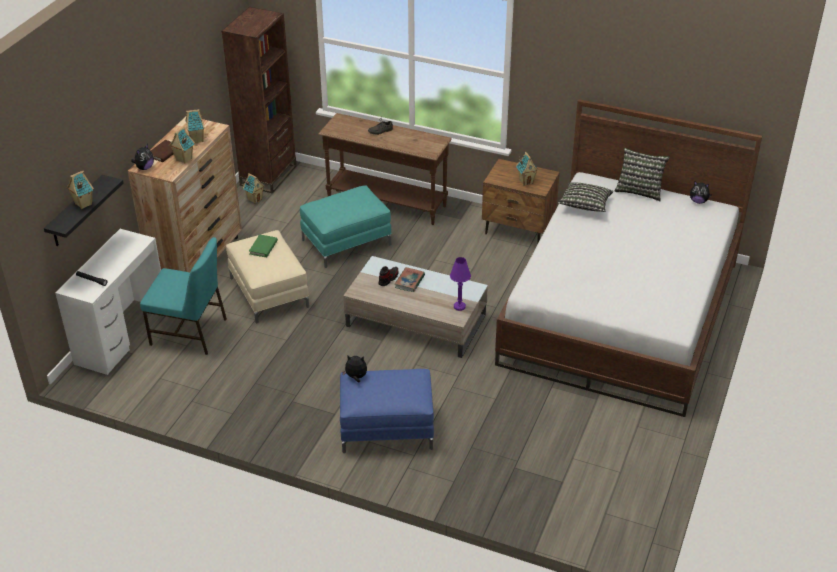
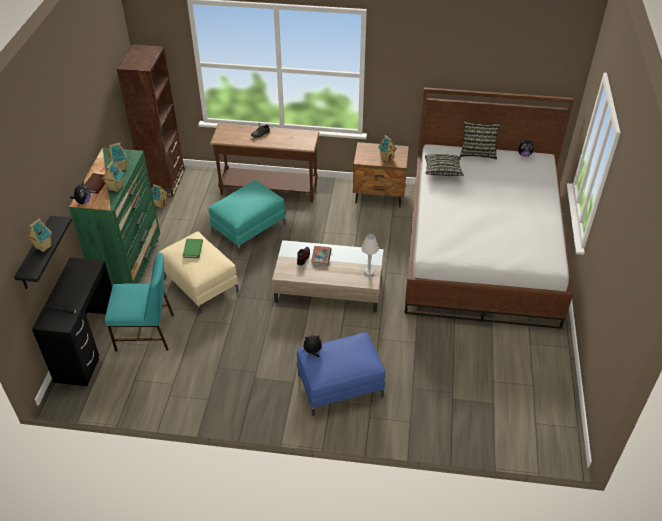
camera: 15 degrees left, 5 degrees up
(121, 335) = (87, 347): white desk -> black desk
(197, 259) = (130, 265): brown dresser -> green dresser
(459, 306) = (368, 272): purple table lamp -> white table lamp

